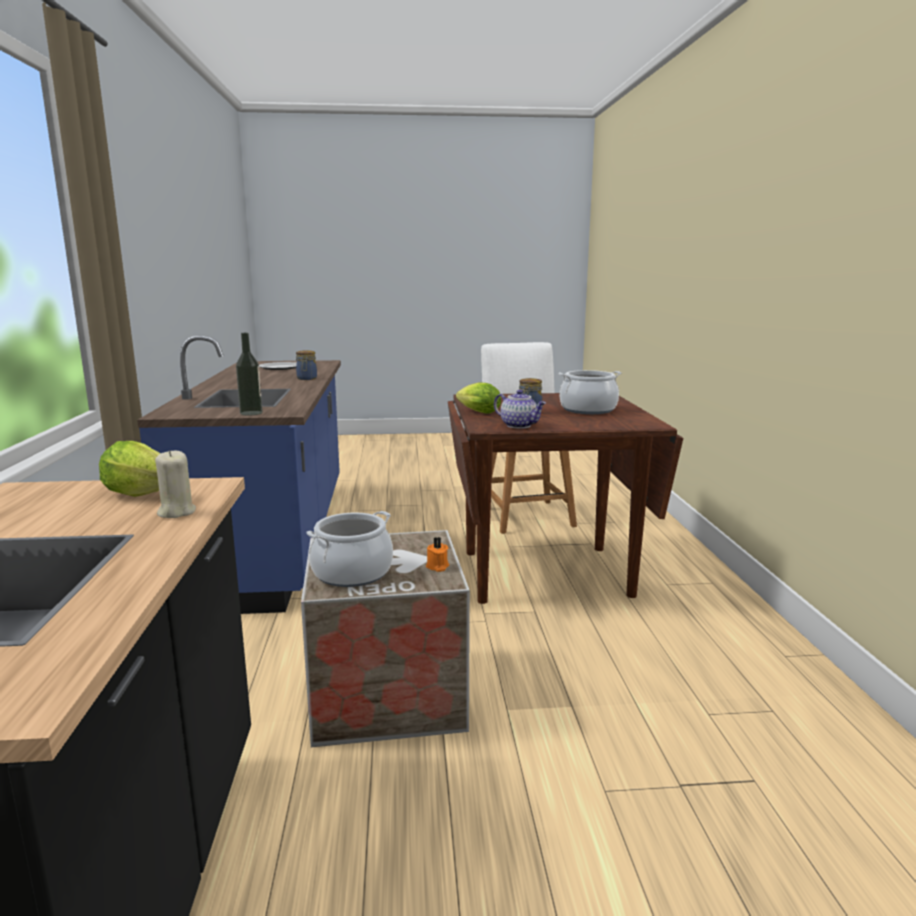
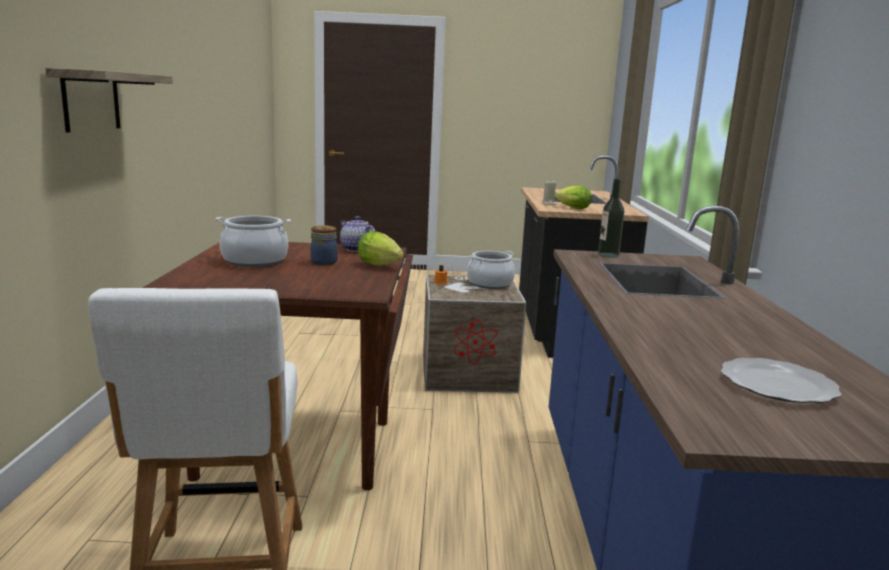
camera: 175 degrees left, 0 degrees up
(306, 379) = (637, 320): jar -> none
(800, 277) = (91, 100): none -> shelf

